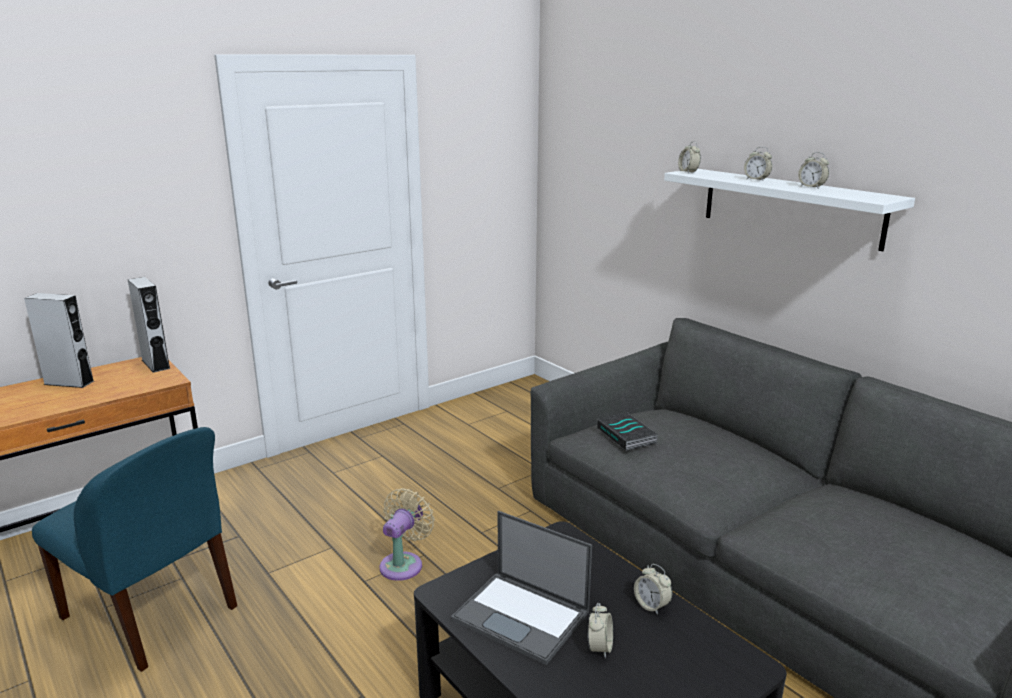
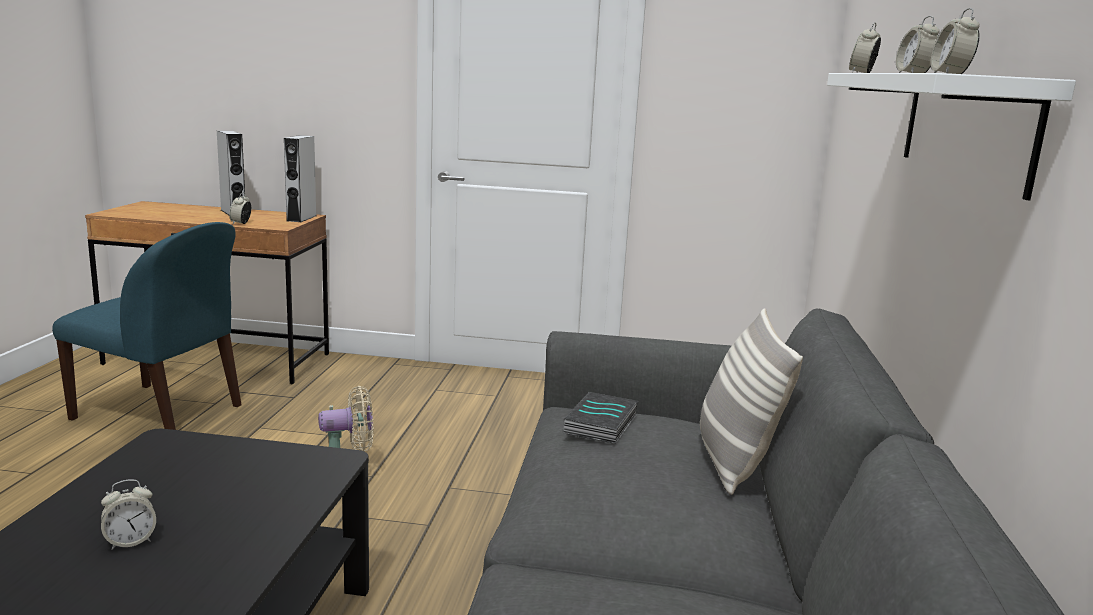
camera: 45 degrees right, 5 degrees down
(152, 614) = (161, 413): blue chair -> blue chair turned 60 degrees counterclockwise
(522, 616) = (154, 486): laptop -> none
(651, 605) = (246, 548): alarm clock -> alarm clock (241, 223)
(707, 425) = (733, 462): none -> pillow

